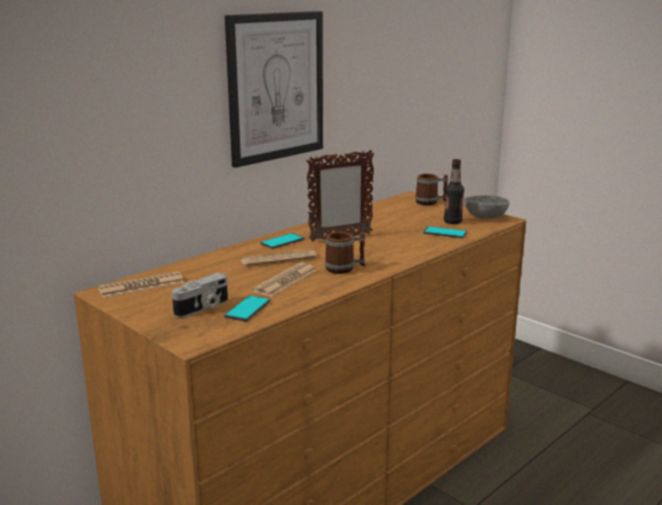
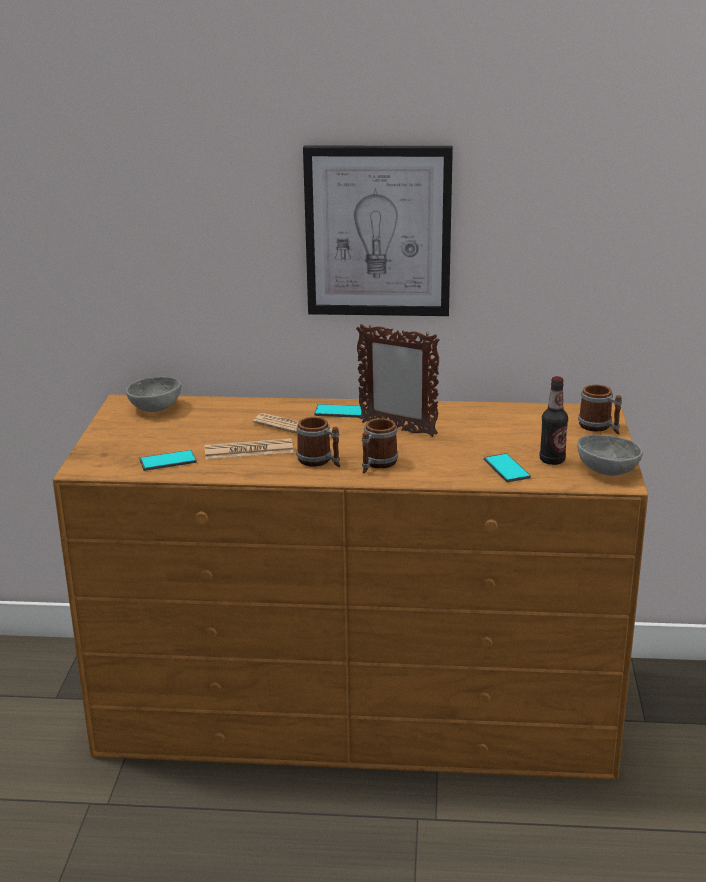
camera: 50 degrees right, 5 degrees up
(141, 286) = (154, 407): newspaper -> grey bowl
(203, 308) = (146, 446): camera -> none
(379, 257) = (376, 464): none -> mug

